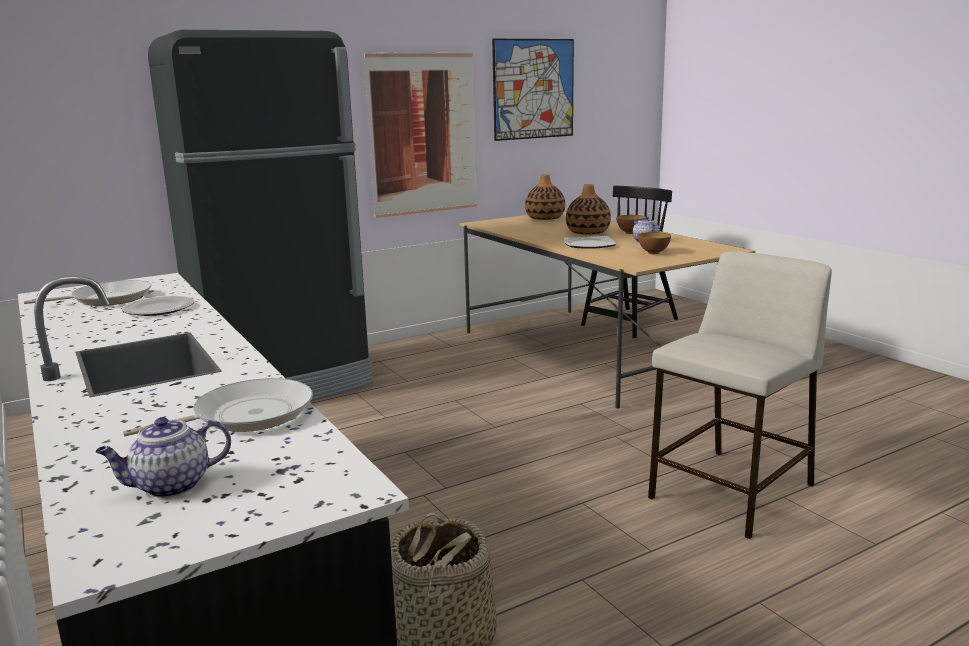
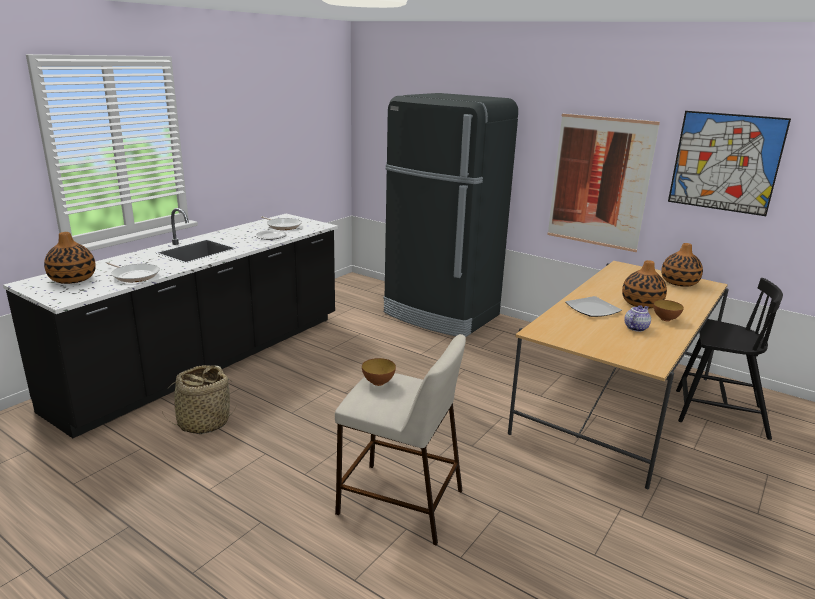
camera: 65 degrees right, 5 degrees up
(170, 486) = (72, 279): teapot -> vase
(653, 253) = (592, 334): bowl -> bowl (378, 383)

